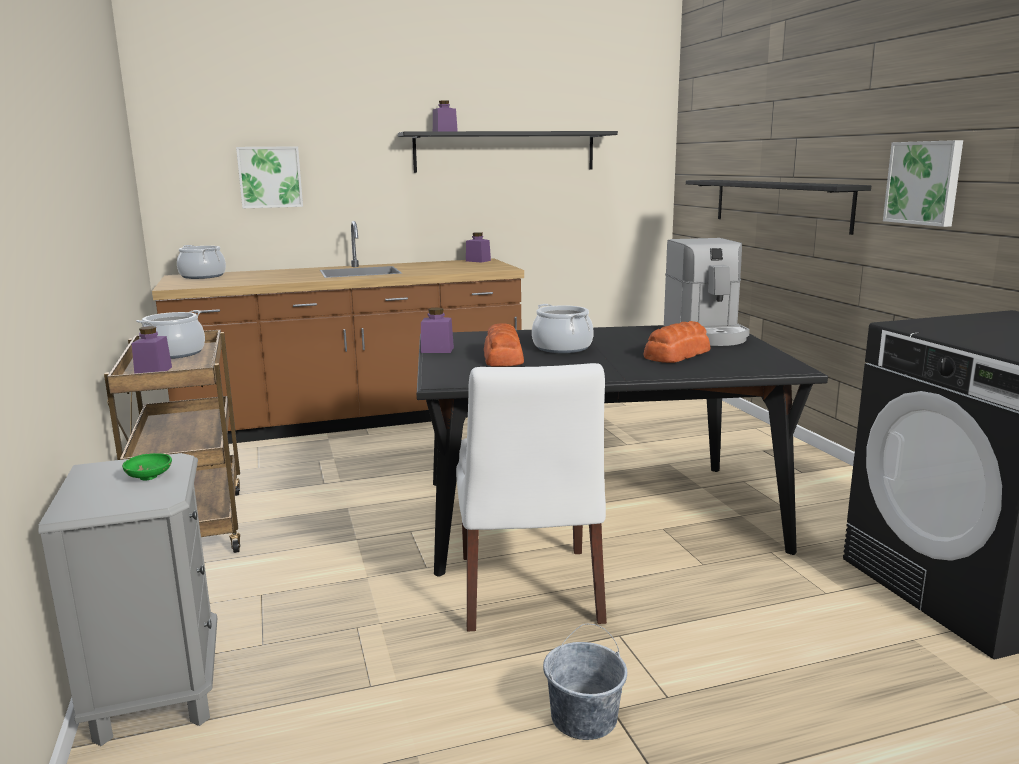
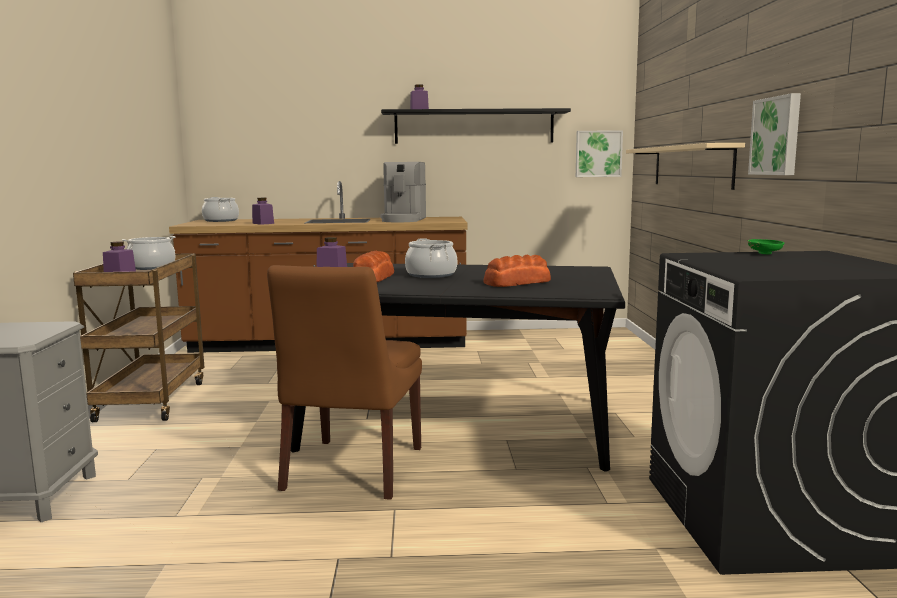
camera: 15 degrees right, 5 degrees down
(149, 477) = (33, 331): green bowl -> green bowl (765, 253)
(270, 177) = (280, 146): picture -> picture (598, 154)
(478, 261) = (444, 217): purple jar -> purple jar (263, 223)
(529, 592) = (352, 471): white chair -> brown chair
(583, 718) = (309, 560): grey bucket -> none
(706, 334) = (570, 272): coffee machine -> coffee machine (403, 220)
(779, 204) = (691, 166): black shelf -> beige shelf

